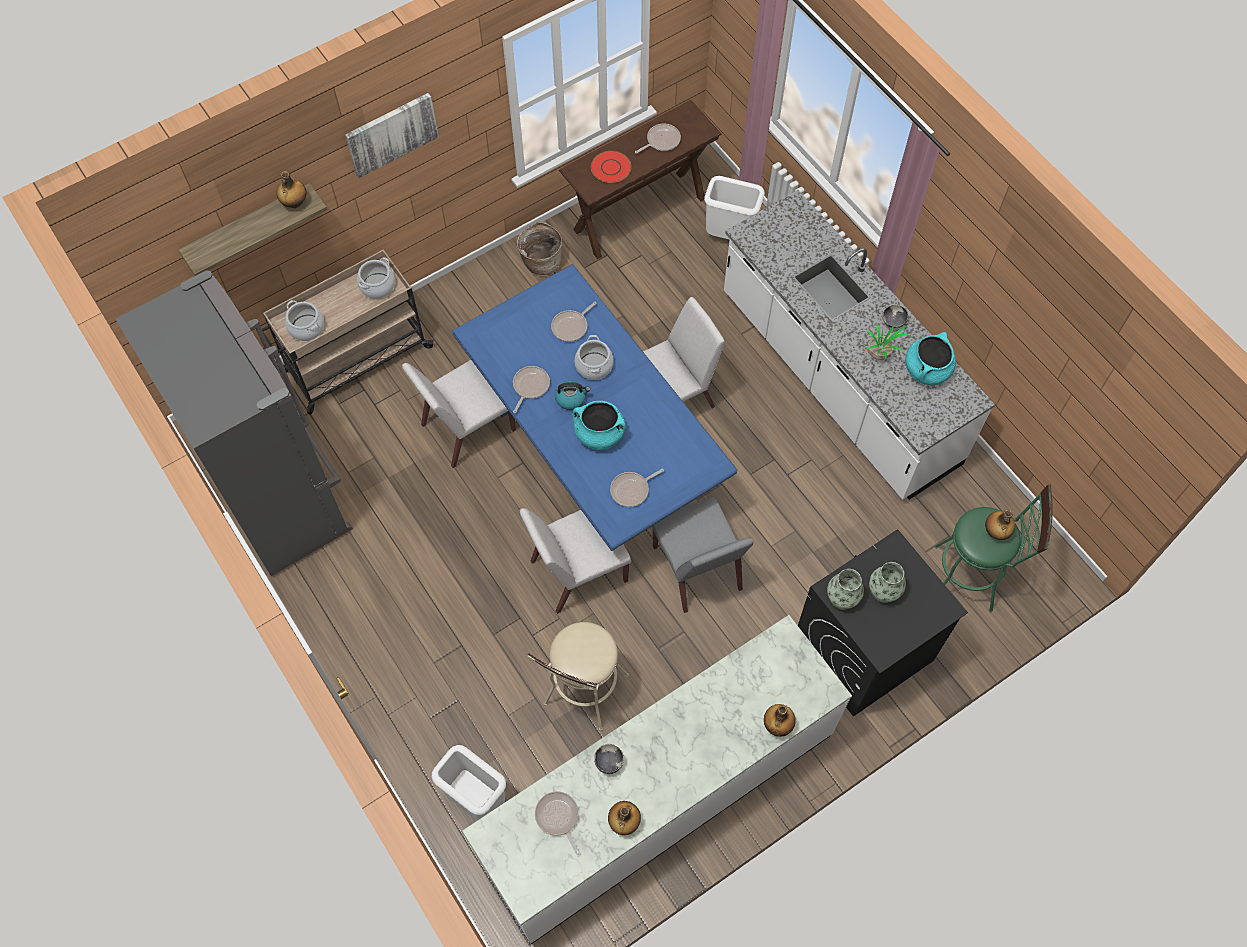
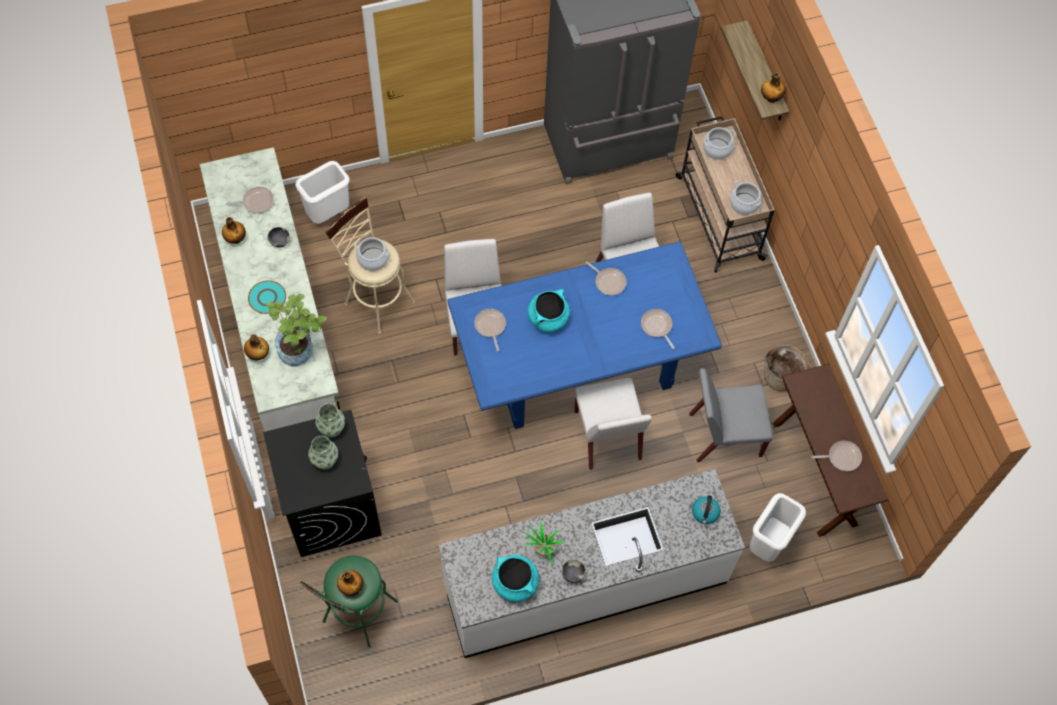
camera: 105 degrees right, 0 degrees up
(391, 133) = (820, 170): picture -> none
(571, 398) = (588, 307): kettle -> kettle (705, 513)
(594, 366) = (613, 332): cooking pot -> cooking pot (373, 259)
(611, 168) = (819, 405): red plate -> none
(661, 141) = (842, 457): frying pan -> frying pan turned 75 degrees counterclockwise
(695, 745) = (267, 297): none -> turquoise plate
(697, 569) = (445, 408): grey chair -> grey chair (724, 435)
(751, 677) = (301, 349): none -> potted plant

